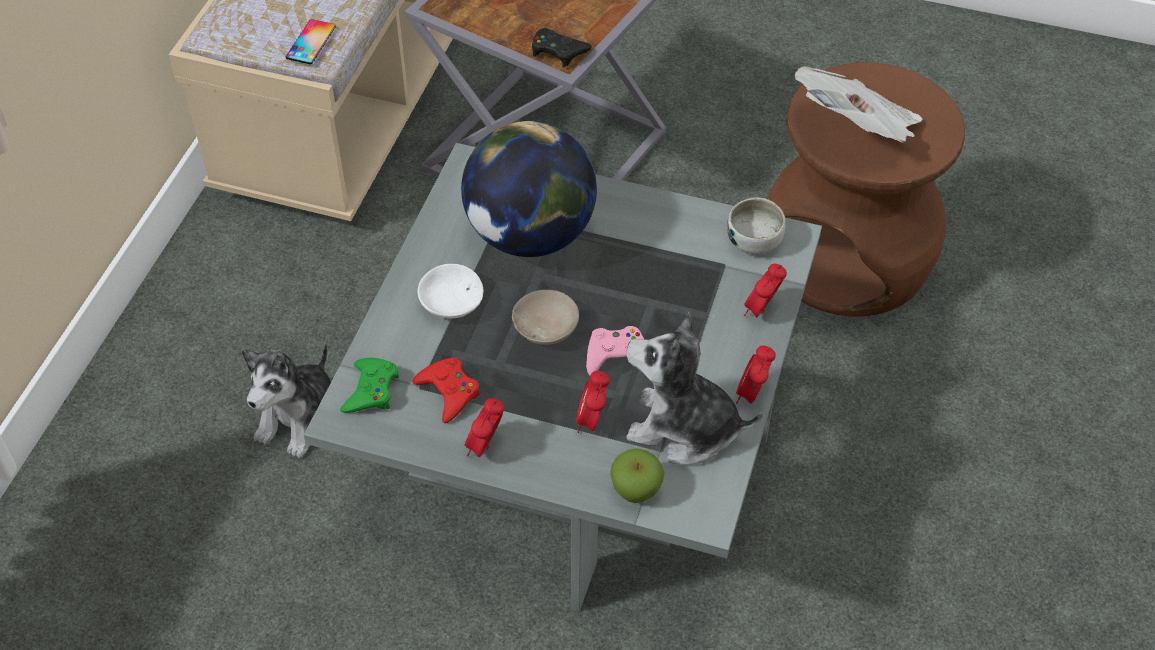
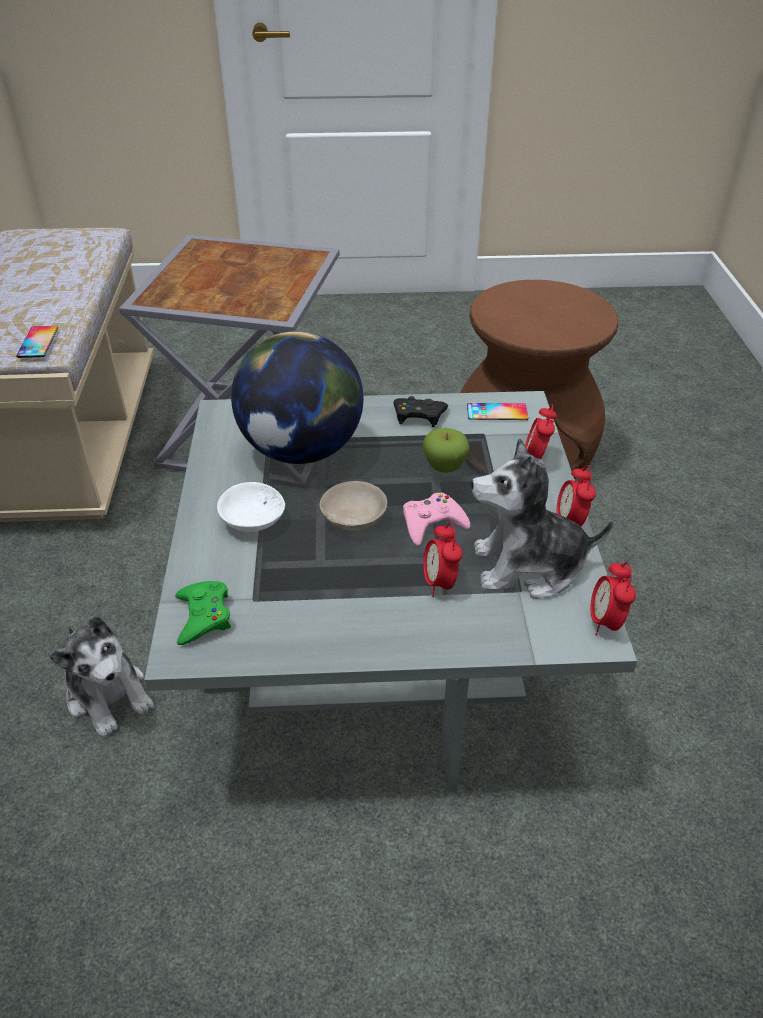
camera: 20 degrees left, 10 degrees down
(300, 418) = (109, 695): plush toy -> plush toy turned 45 degrees counterclockwise
(449, 392) = (286, 596): red game controller -> none
(485, 447) = (347, 636): alarm clock -> alarm clock (605, 622)
(558, 51) = (269, 308): black game controller -> black game controller (419, 415)
(636, 491) = (518, 633): apple -> apple (444, 467)
(754, 241) = (497, 412): bowl -> phone
(857, 130) = (533, 321): newspaper -> none

